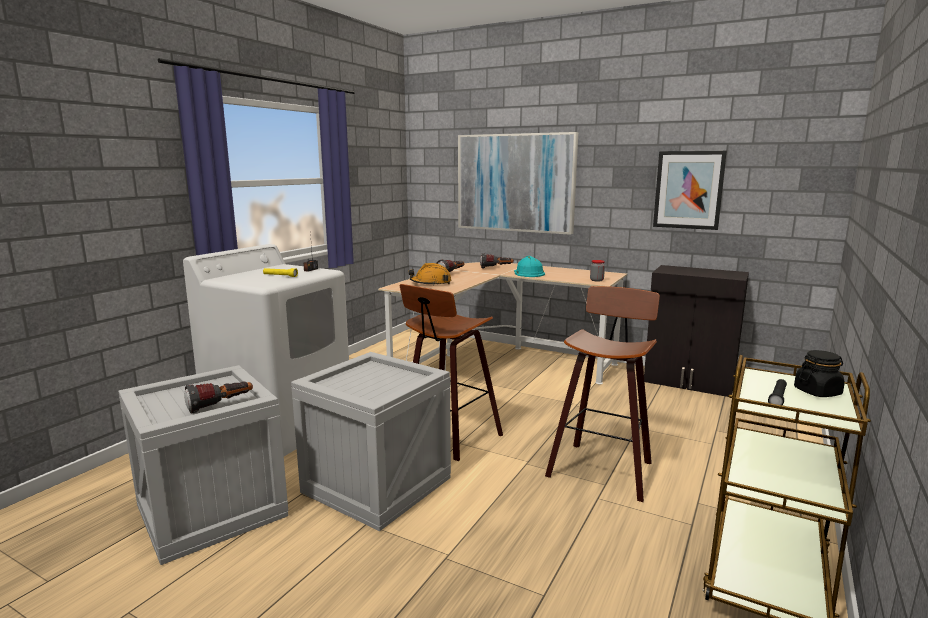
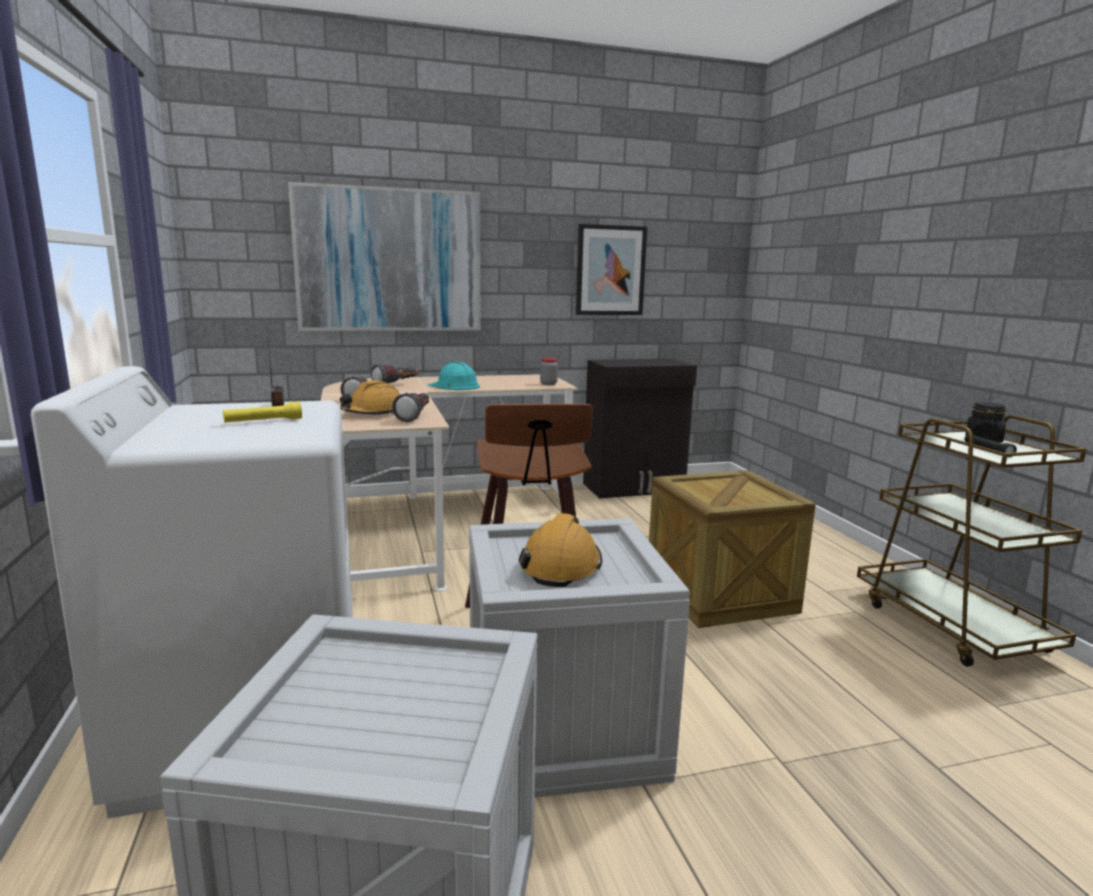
camera: 45 degrees left, 0 degrees up
(221, 406) = (461, 690): flashlight -> flashlight (416, 417)
(364, 382) = (561, 566): none -> orange hard hat
(602, 468) = (720, 594): stool -> crate

